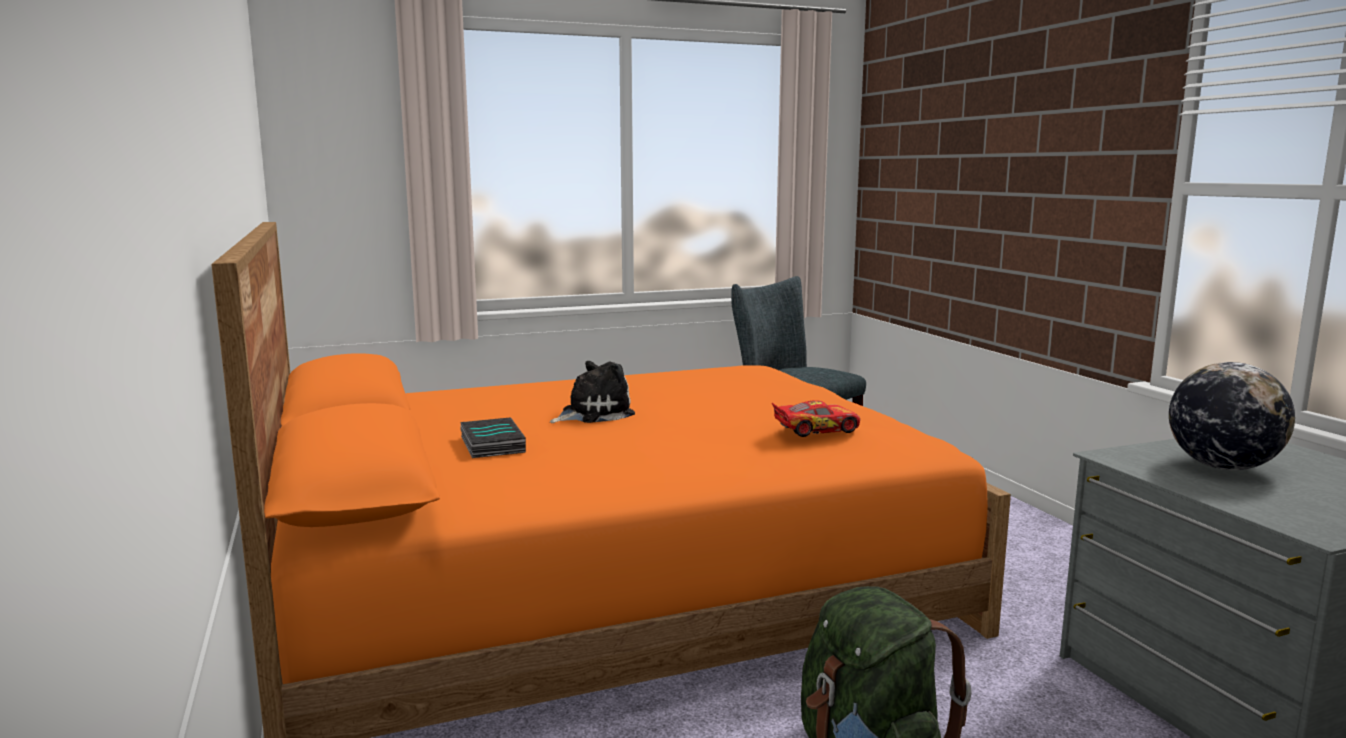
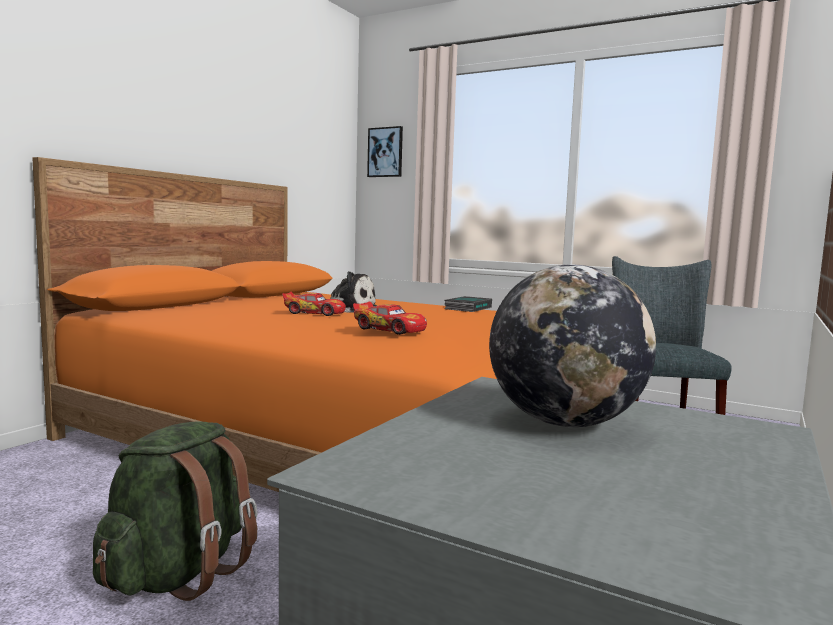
camera: 50 degrees right, 5 degrees down
(327, 139) = (385, 152): none -> picture
(490, 444) = (254, 307): book -> book (467, 308)
(616, 430) = (314, 313): none -> toy car

